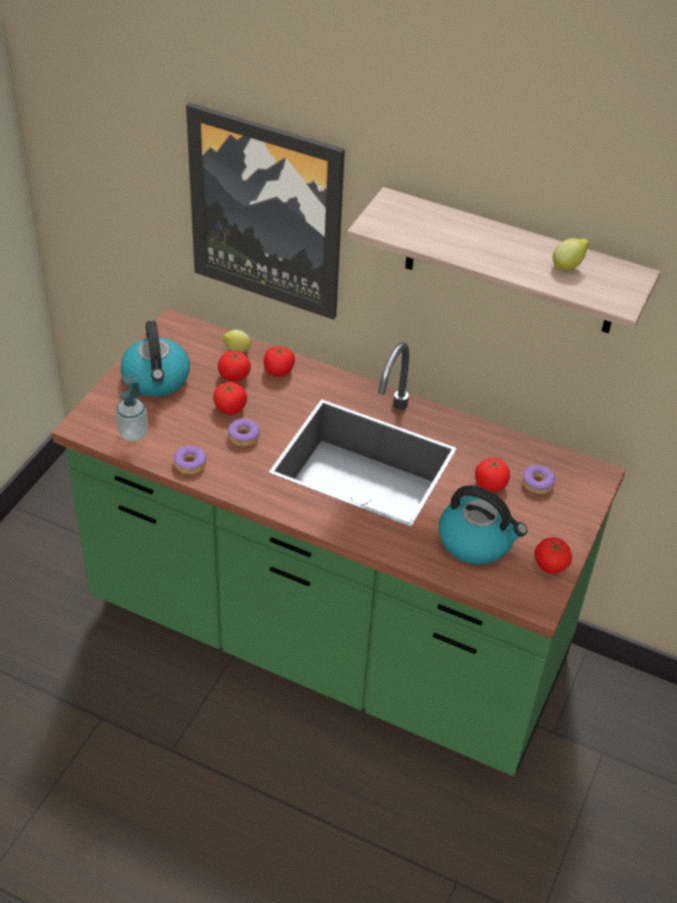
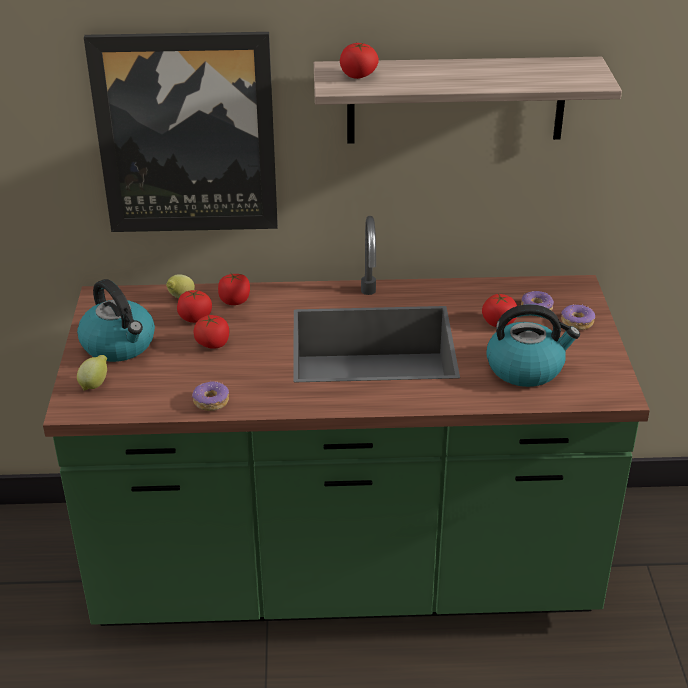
camera: 25 degrees left, 10 degrees down
(133, 434) = (132, 396): soap dispenser -> none
(243, 436) = (245, 362): donut -> donut (576, 322)
(550, 565) = (601, 363): tomato -> tomato (358, 75)
(568, 266) = (528, 71): lemon -> lemon (95, 384)

